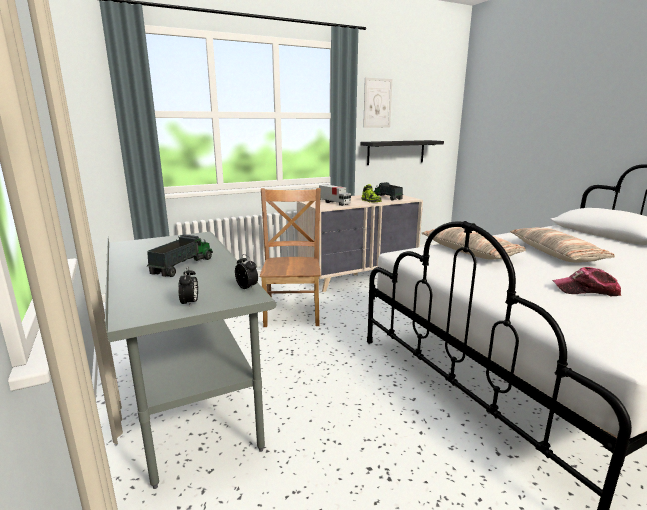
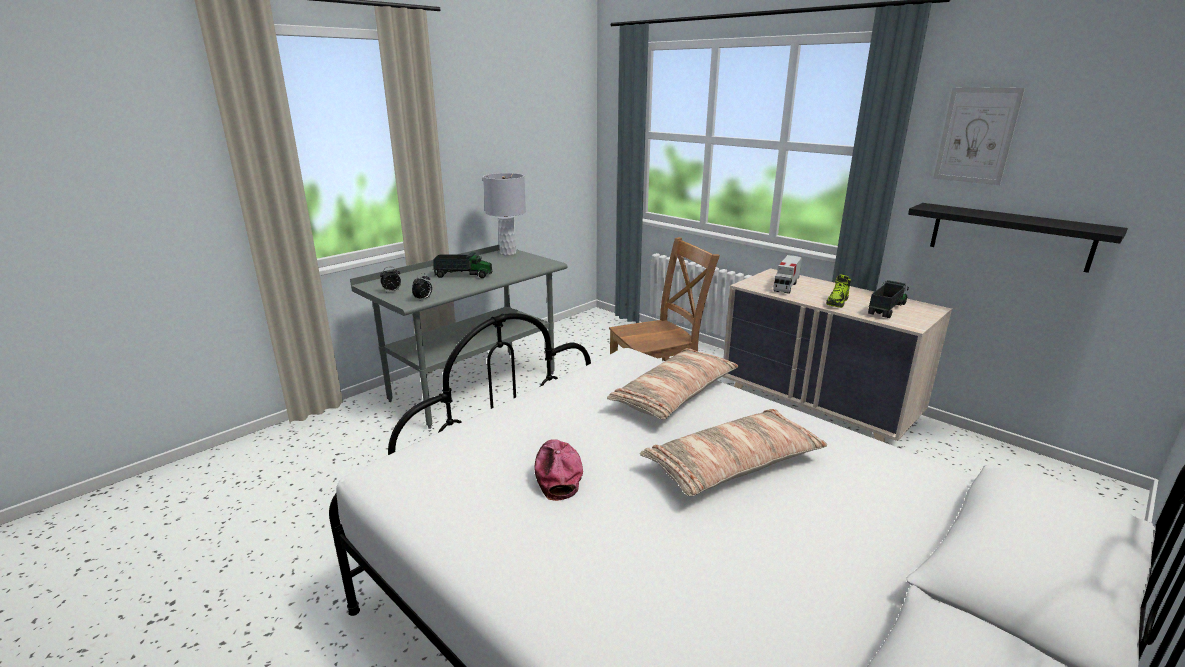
camera: 70 degrees right, 5 degrees up
(132, 244) = (508, 253): none -> grey table lamp

